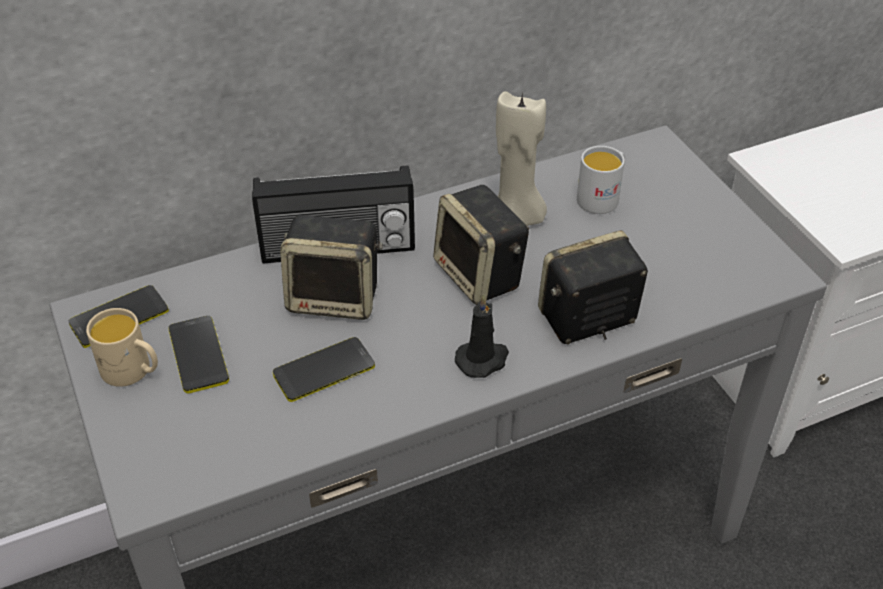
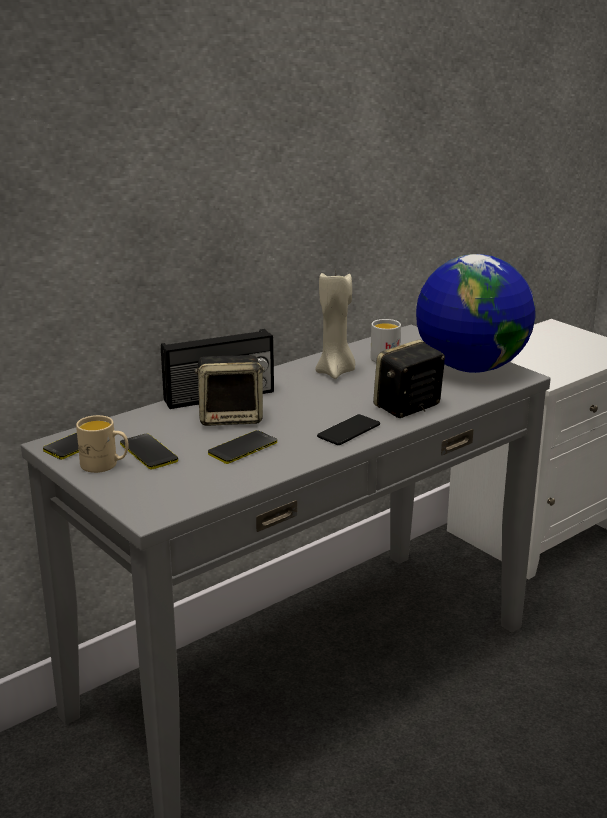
camera: 15 degrees left, 20 degrees down
(480, 275) = (325, 397): speaker -> none
(483, 359) = (348, 431): black candle -> phone
(714, 242) = (470, 367): none -> globe

